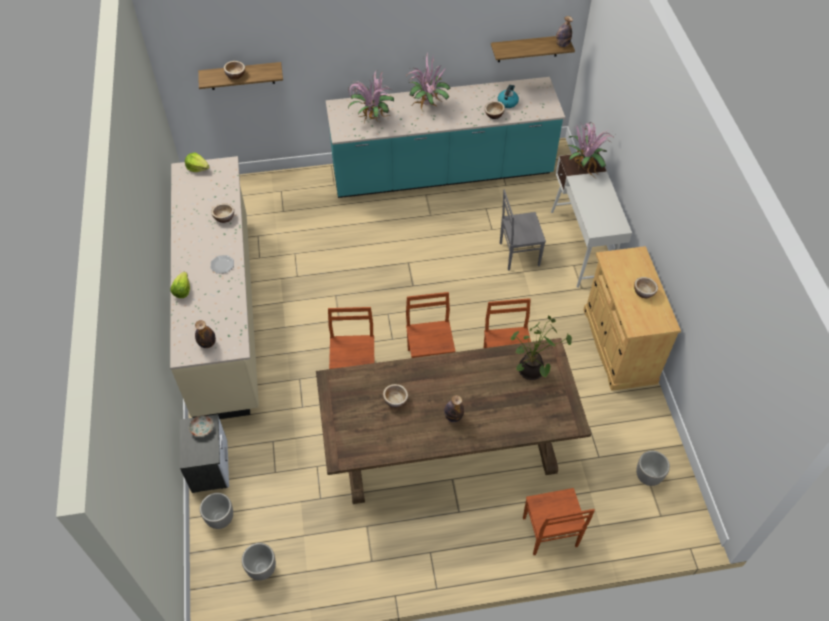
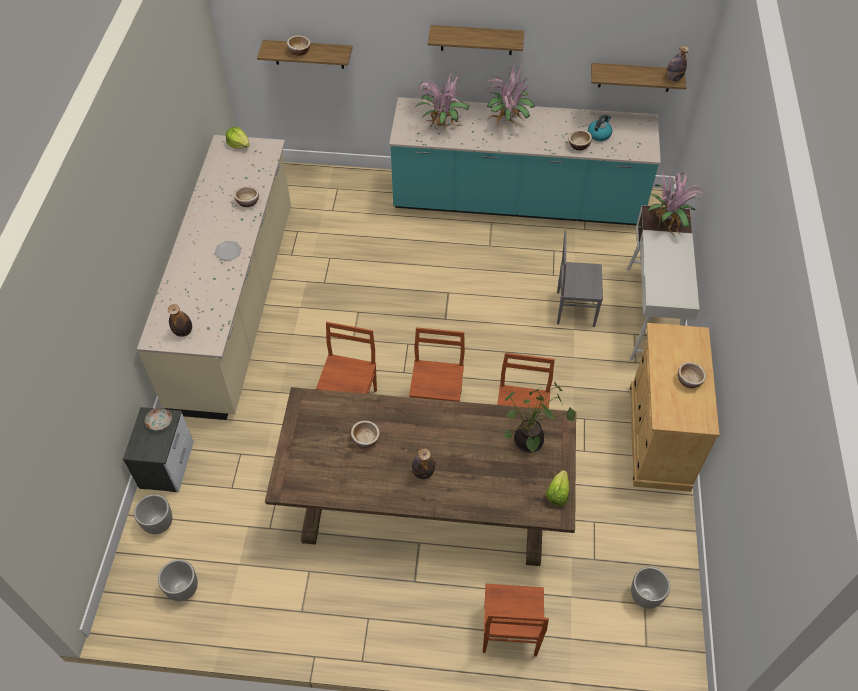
camera: 15 degrees right, 0 degrees up
(182, 290) = (178, 270): lettuce -> lettuce (557, 493)
(391, 39) = (476, 40): none -> shelf

